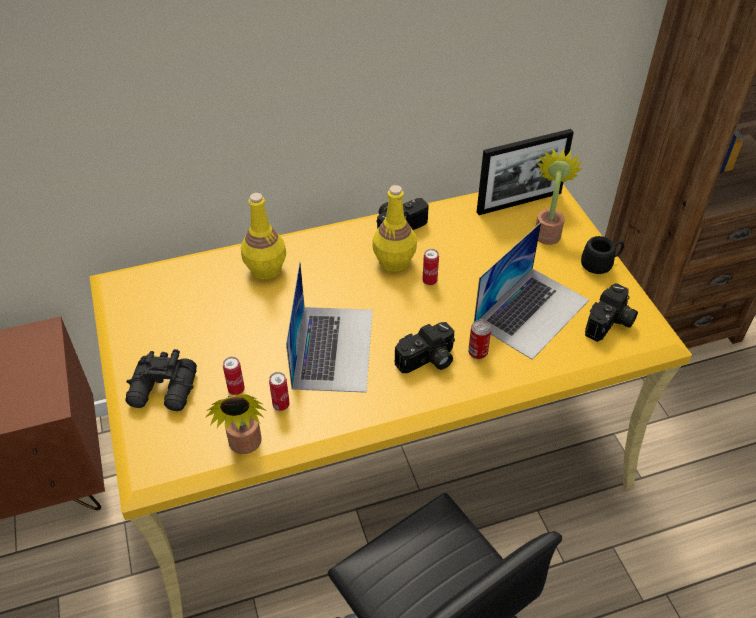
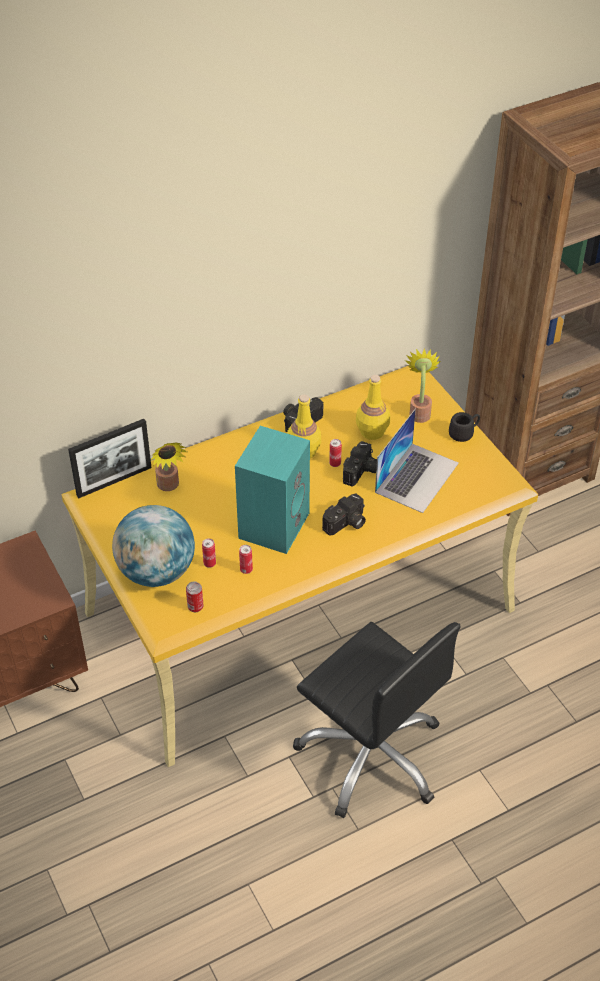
camera: 10 degrees left, 0 degrees up
(164, 391) = (156, 571): black binoculars -> globe
(245, 446) = (228, 601): potted plant -> potted plant (169, 486)
(265, 269) = (204, 470): yellow bottle -> yellow bottle (372, 432)
(333, 347) = (273, 524): laptop -> turquoise speaker
(477, 352) = (382, 513): can -> can (195, 607)
(519, 202) = (393, 390): picture frame -> picture frame (114, 481)
(610, 324) = (476, 479): camera -> camera (361, 472)

